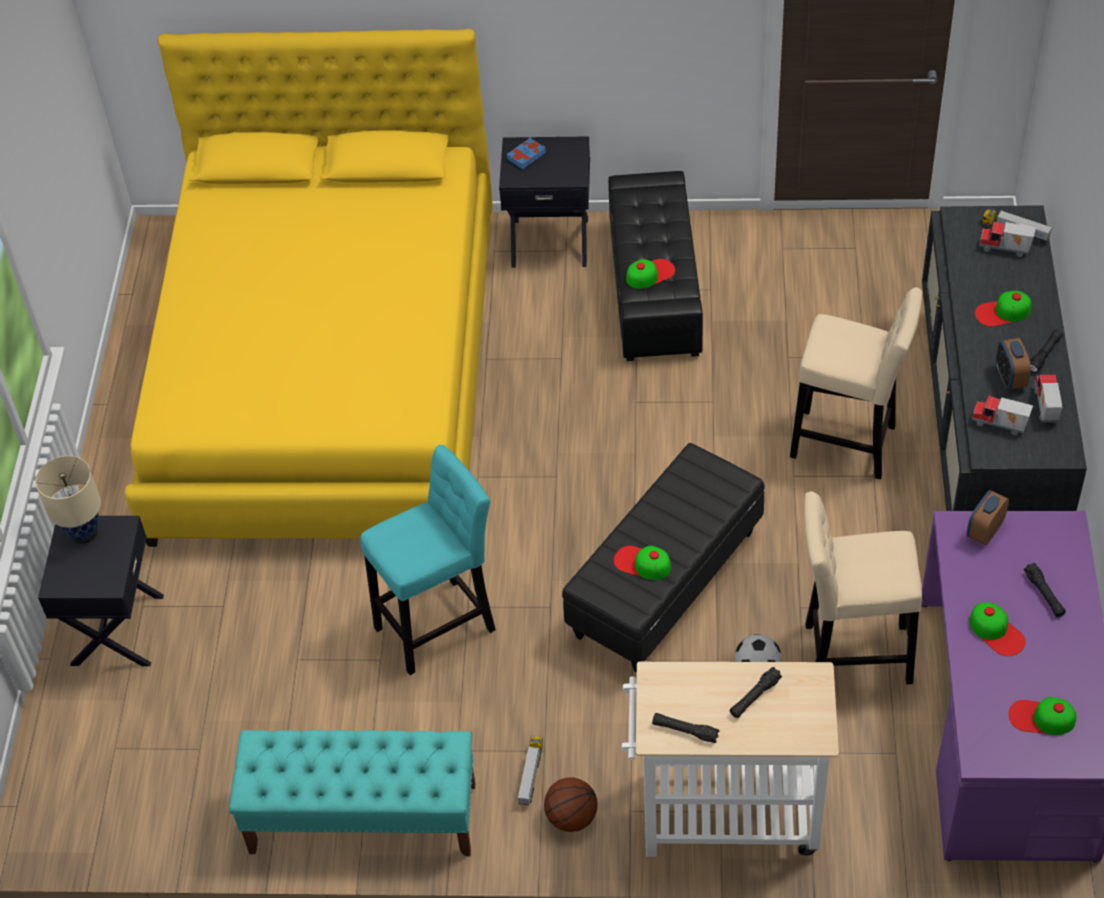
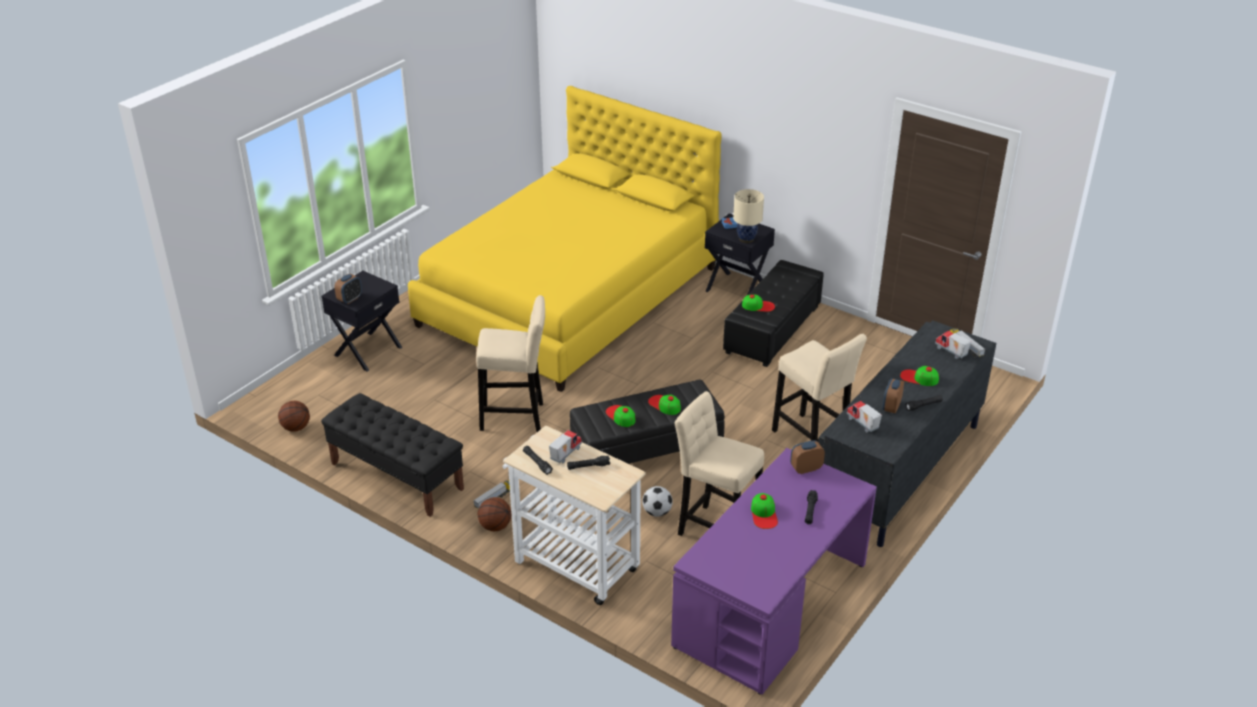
camera: 30 degrees right, 15 degrees down
(84, 533) = (366, 281): beige table lamp -> beige table lamp (746, 239)
(91, 580) = (350, 299): none -> alarm clock
(135, 824) = (295, 428): none -> basketball
(362, 818) = (396, 476): turquoise bench -> black bench
(440, 624) = (516, 417): turquoise stool -> beige stool
(1041, 718) = (748, 563): cap -> cap (664, 405)
(1044, 406) = (898, 427): toy truck -> toy truck (564, 454)

